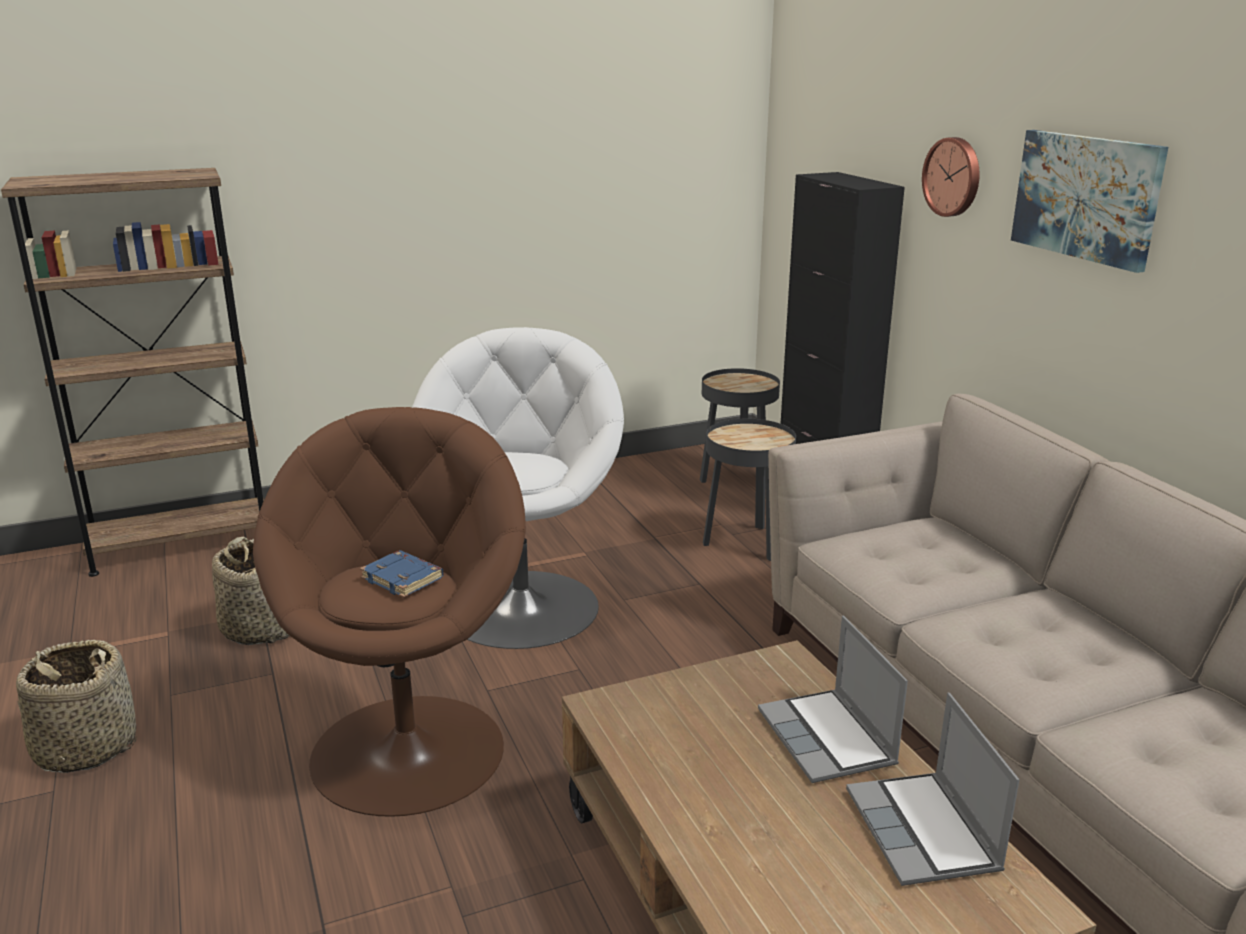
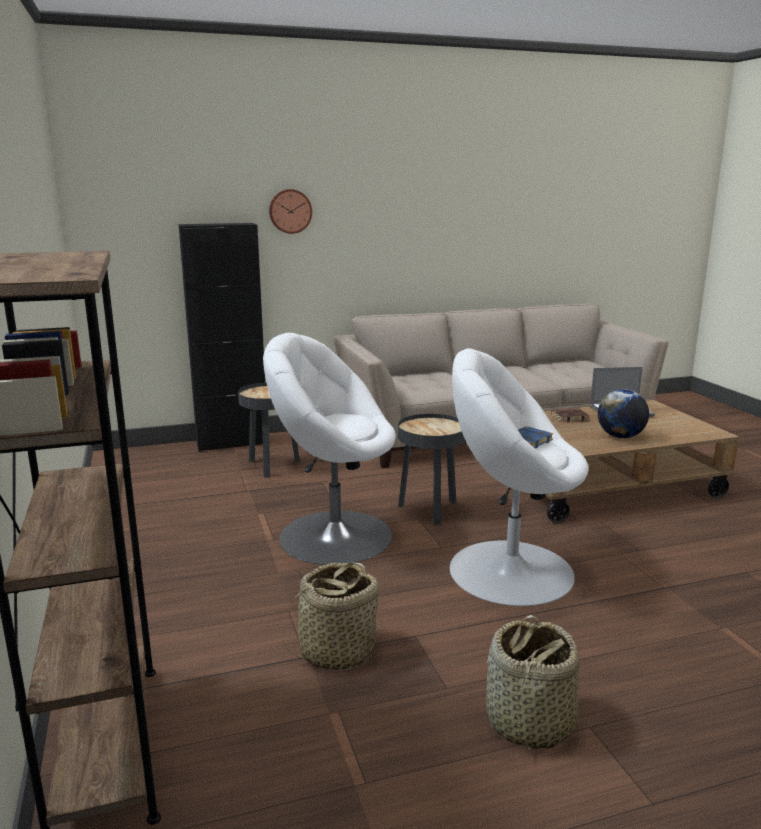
camera: 85 degrees left, 5 degrees down
(410, 750) = (508, 570): brown armchair -> white armchair
(713, 799) = (620, 436): none -> globe
(736, 477) = (166, 460): black side table -> black side table (430, 510)
(828, 739) = (569, 418): laptop -> brown book
(1086, 197) = (383, 207): picture -> none

